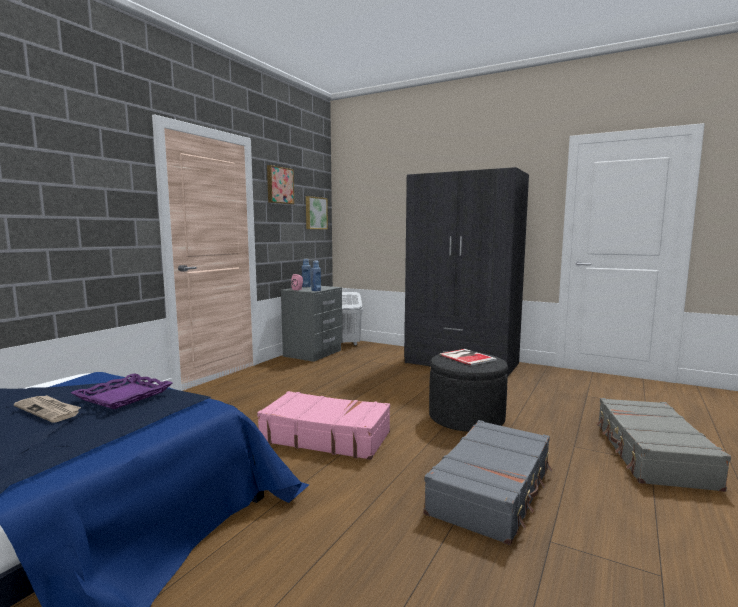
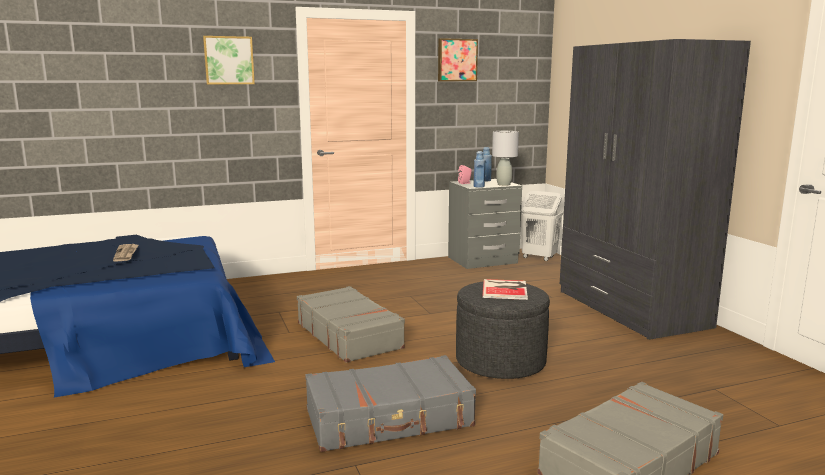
camera: 40 degrees right, 5 degrees up
(123, 396) = (173, 255): purple tray -> none
(315, 213) = (517, 89): picture -> picture (229, 60)
(325, 436) = (349, 335): pink suitcase -> grey suitcase
(328, 287) = (504, 184): none -> grey table lamp

